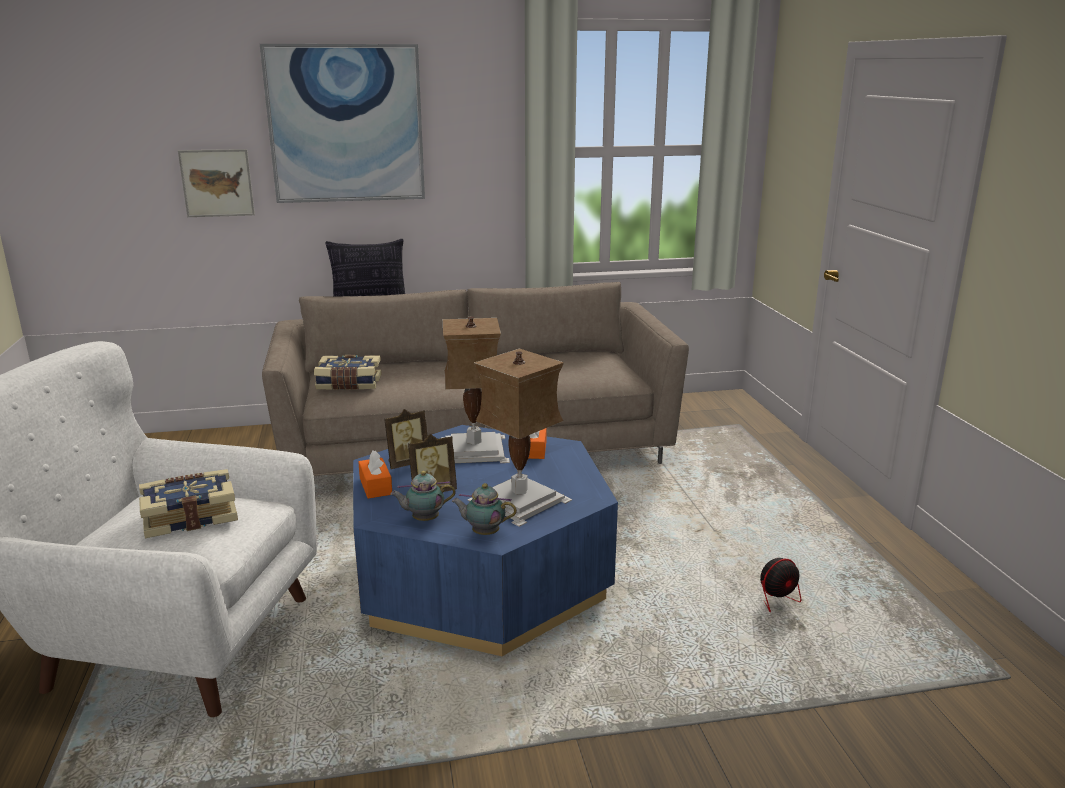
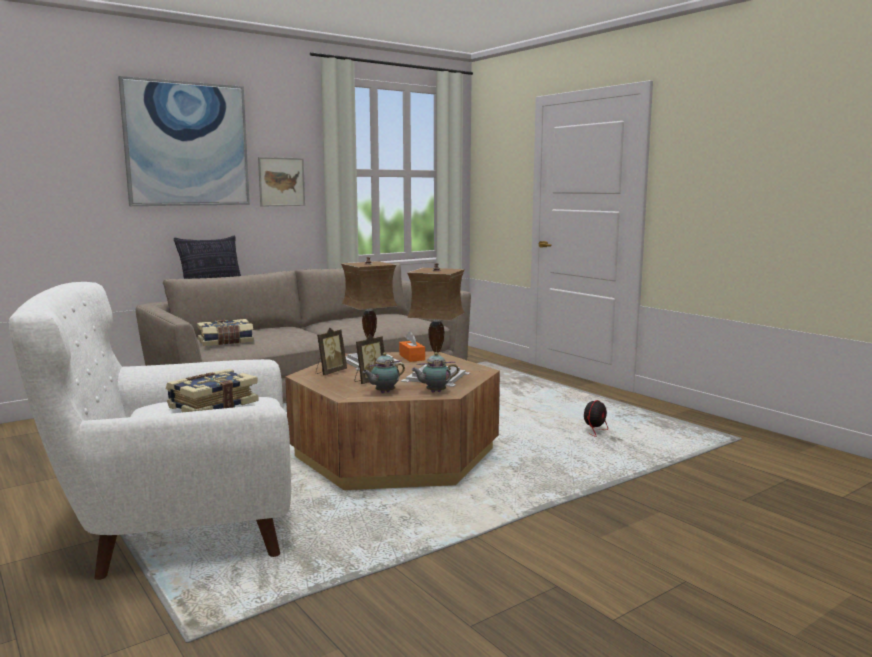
camera: 25 degrees left, 10 degrees down
(217, 183) = (76, 189): picture -> picture (281, 182)
(375, 486) = (324, 384): orange tissue box -> none
(481, 575) = (395, 453): blue coffee table -> brown coffee table

